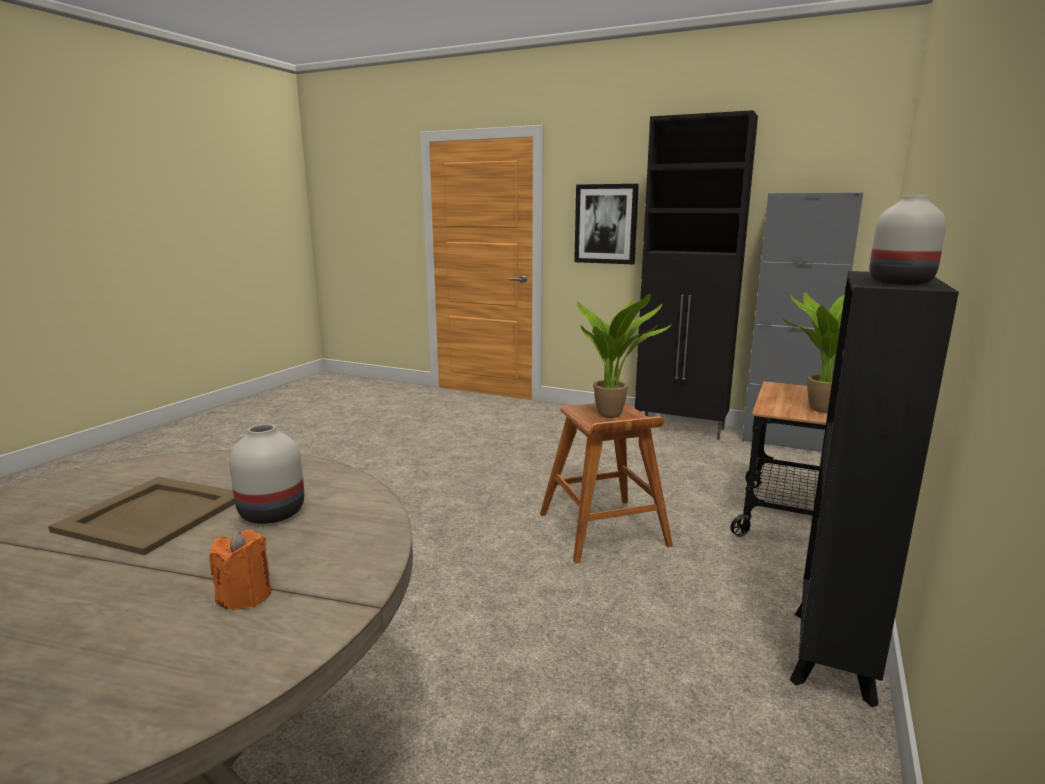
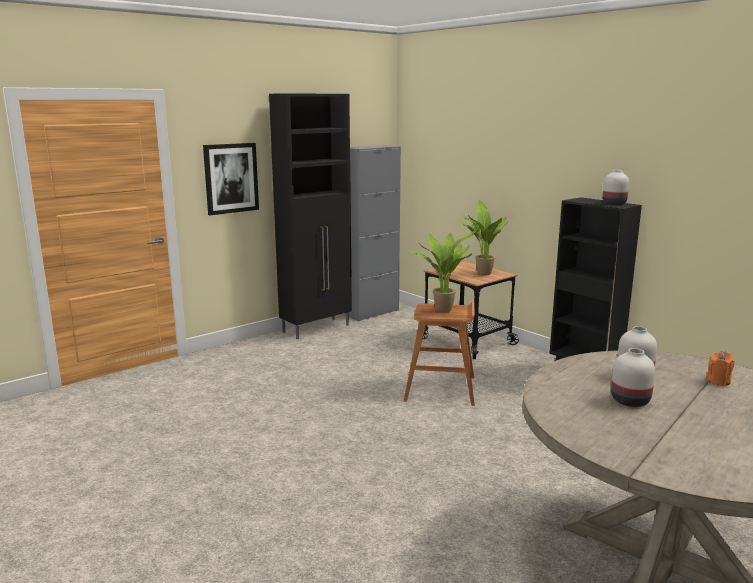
camera: 65 degrees left, 0 degrees up
(152, 513) = (629, 401): beige tray -> white vase

